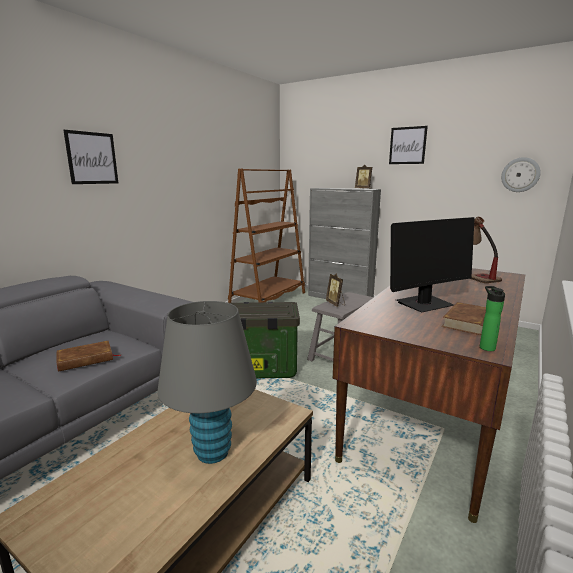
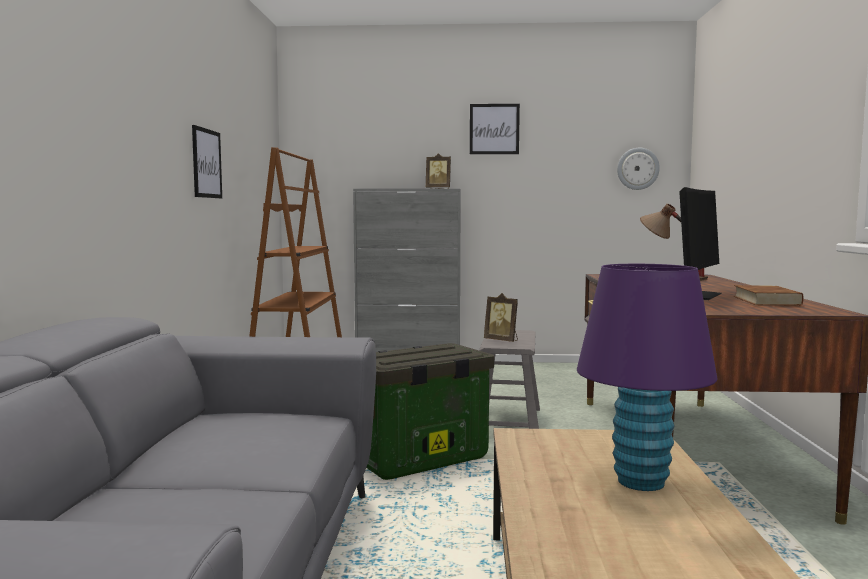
camera: 30 degrees left, 10 degrees down
(85, 359) = (273, 440): brown book -> none
(92, 158) = (105, 99): picture -> picture (206, 163)
(212, 452) = (640, 482): grey table lamp -> purple table lamp
(486, 347) = (824, 310): bottle -> none

